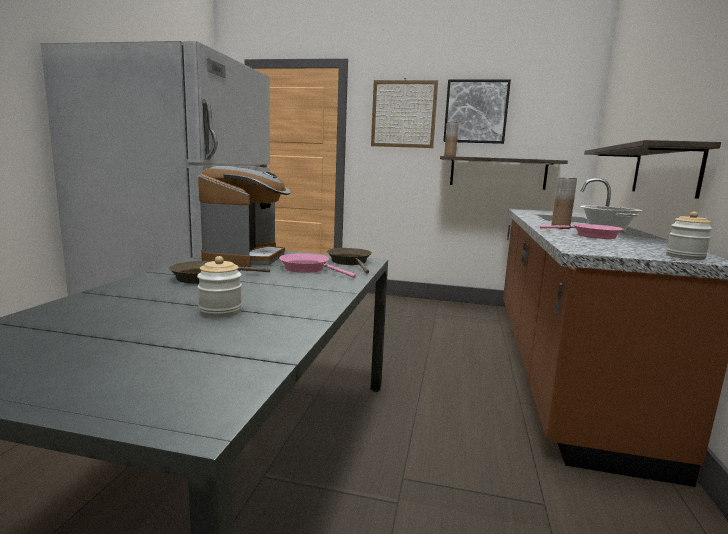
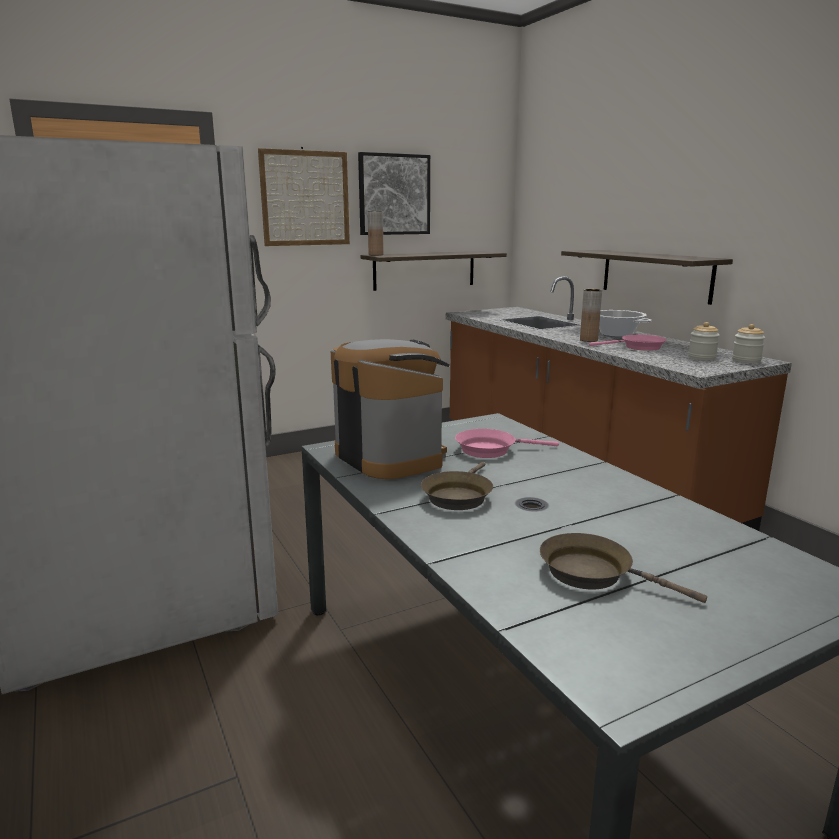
camera: 40 degrees left, 5 degrees up
(220, 311) = (600, 522): jar -> jar (701, 358)
(350, 262) = (489, 428): brown frying pan -> brown frying pan (593, 573)

